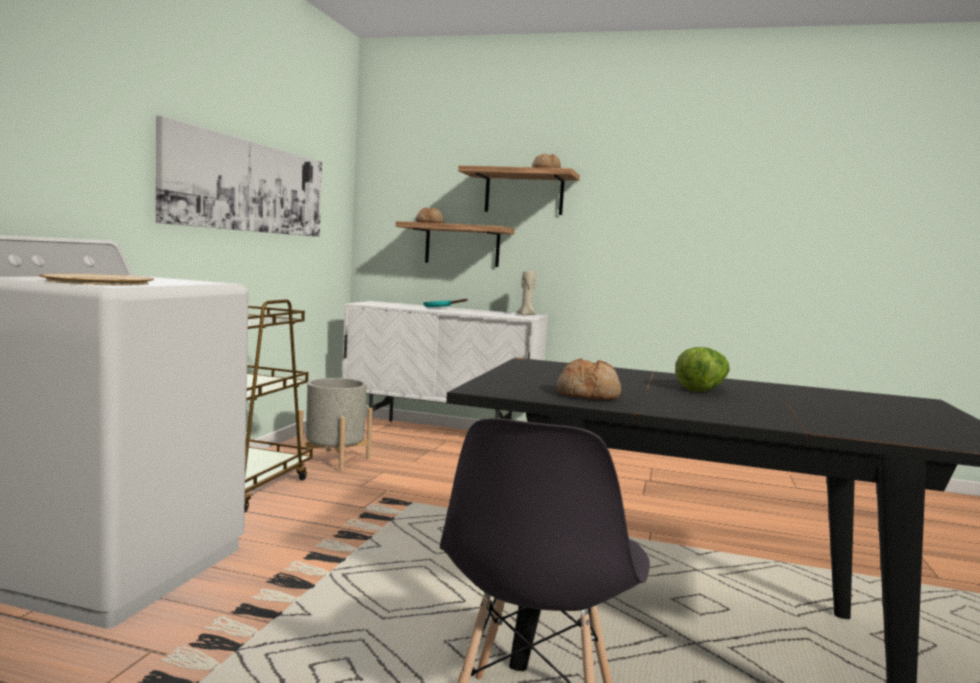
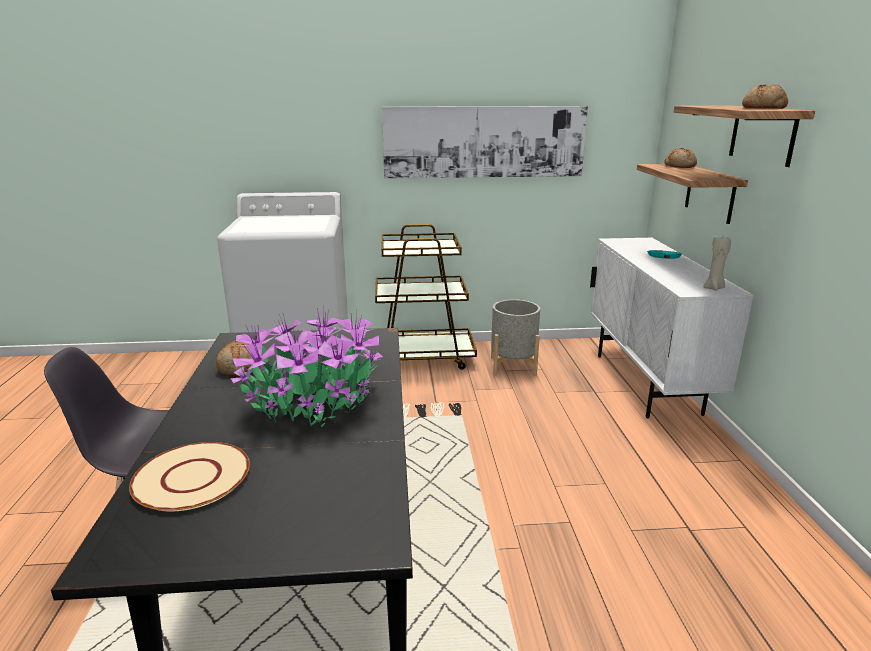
camera: 70 degrees right, 15 degrees up
(99, 282) = (255, 225): beige plate -> beige plate (192, 478)
(702, 388) = (316, 405): lettuce -> potted plant

